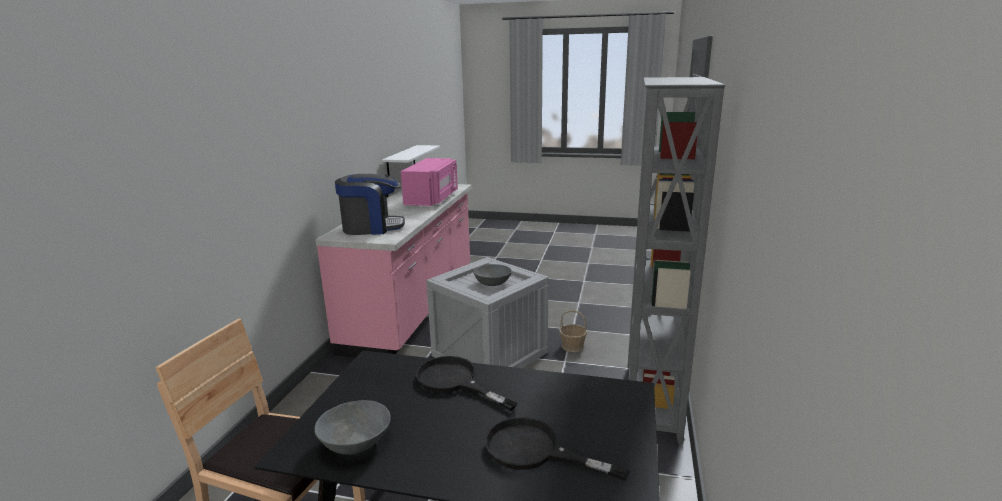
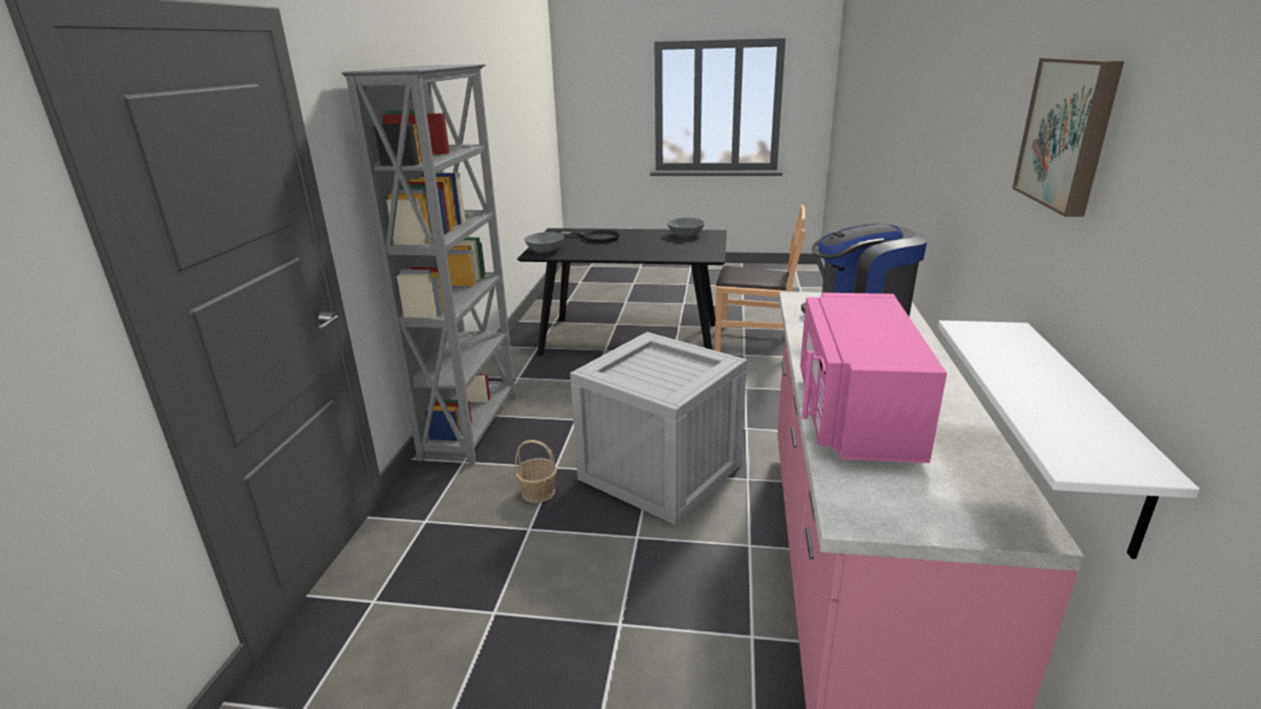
camera: 175 degrees right, 5 degrees up
(374, 97) = (1069, 133): none -> picture
(454, 381) = (646, 252): black frying pan -> none
(493, 283) = (650, 369): grey bowl -> grey bowl (545, 251)

